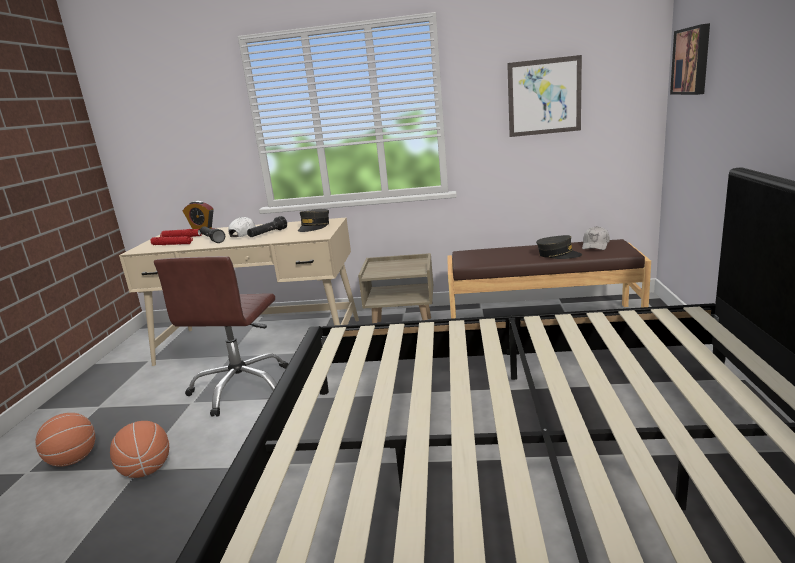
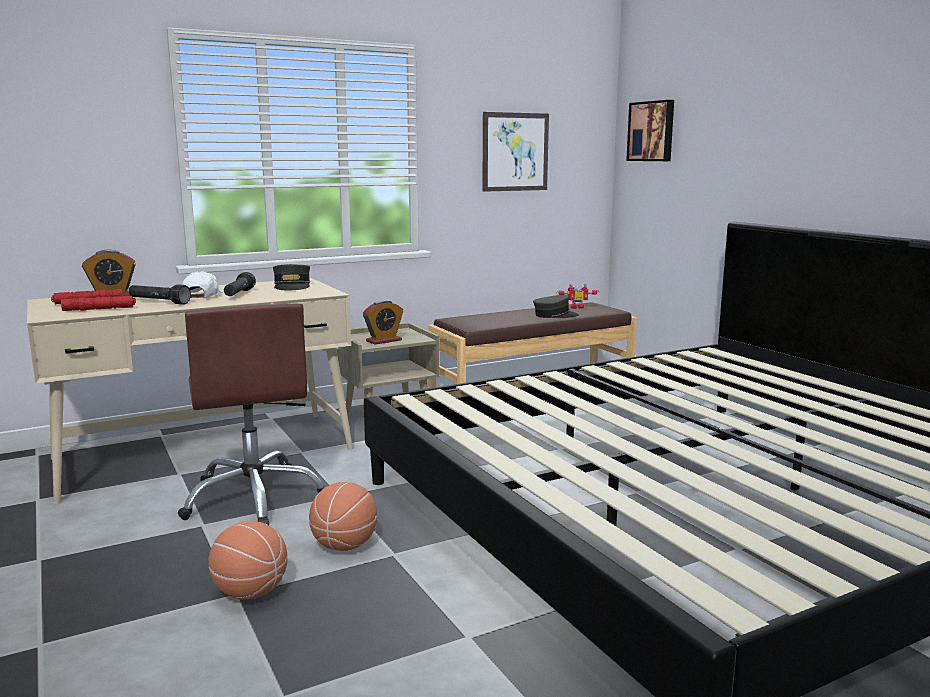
camera: 35 degrees left, 5 degrees down
(73, 459) = (105, 613): basketball -> basketball (344, 545)
(389, 270) = (384, 341): none -> alarm clock
(595, 245) = (576, 307): white cap -> toy robot

